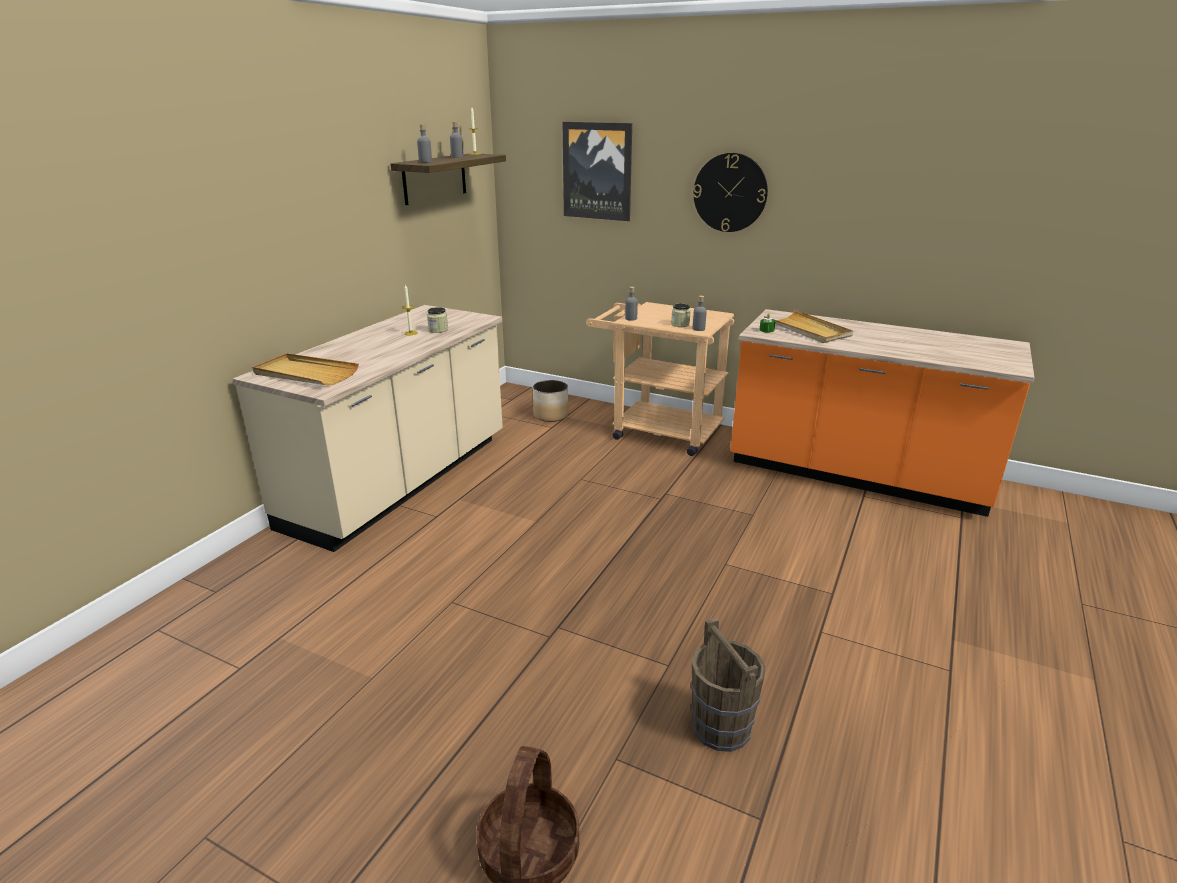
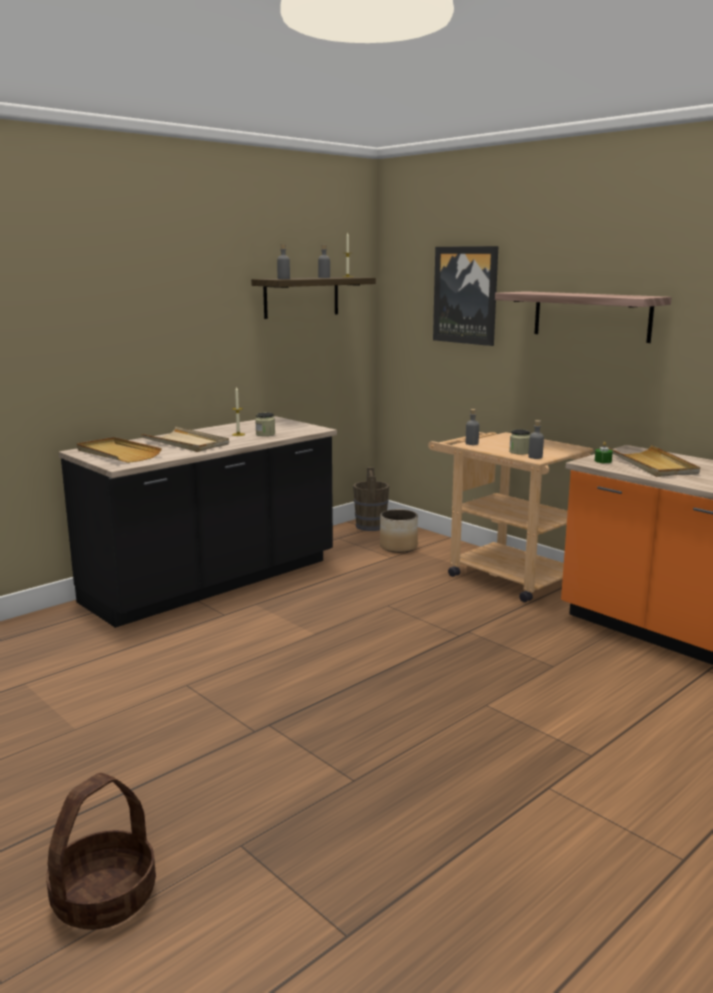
camera: 20 degrees right, 10 degrees down
(367, 350) = (186, 443): none -> beige tray
(401, 482) = (213, 582): beige counter -> black counter
(721, 728) = (367, 846): brown bucket -> brown bucket (371, 526)
(730, 193) = (591, 316): wall clock -> shelf

